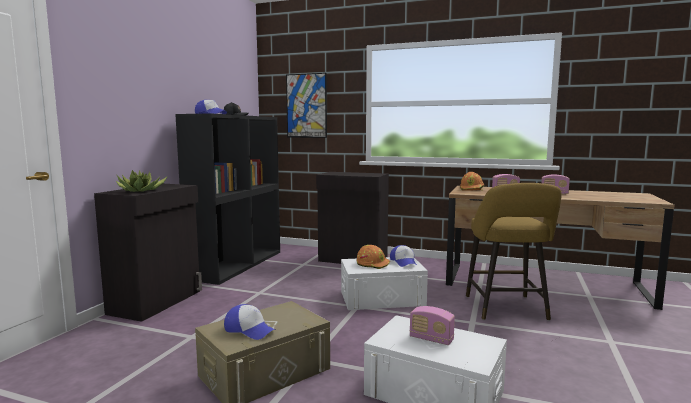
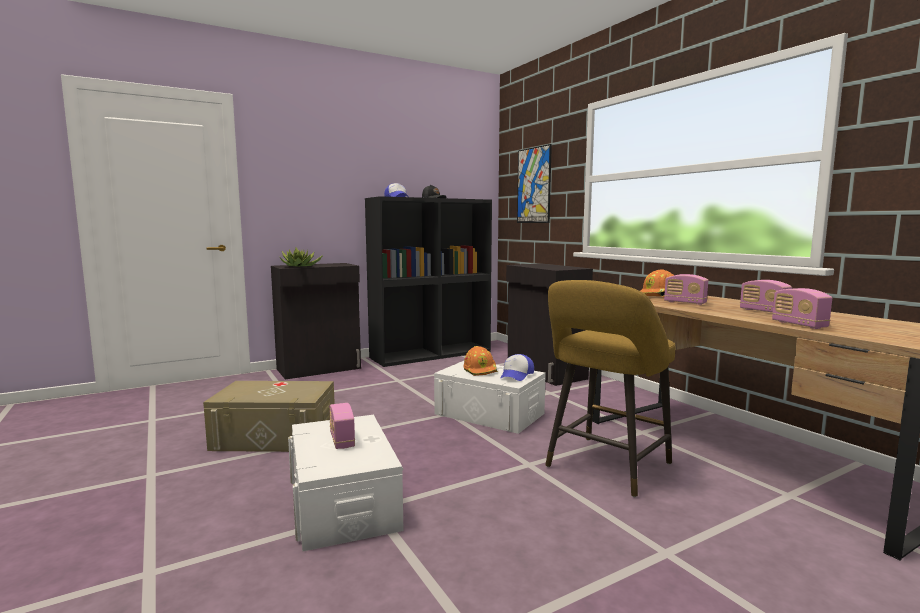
camera: 40 degrees right, 0 degrees up
(249, 329) = (255, 391): cap -> none
(596, 199) = (799, 325): none -> radio

